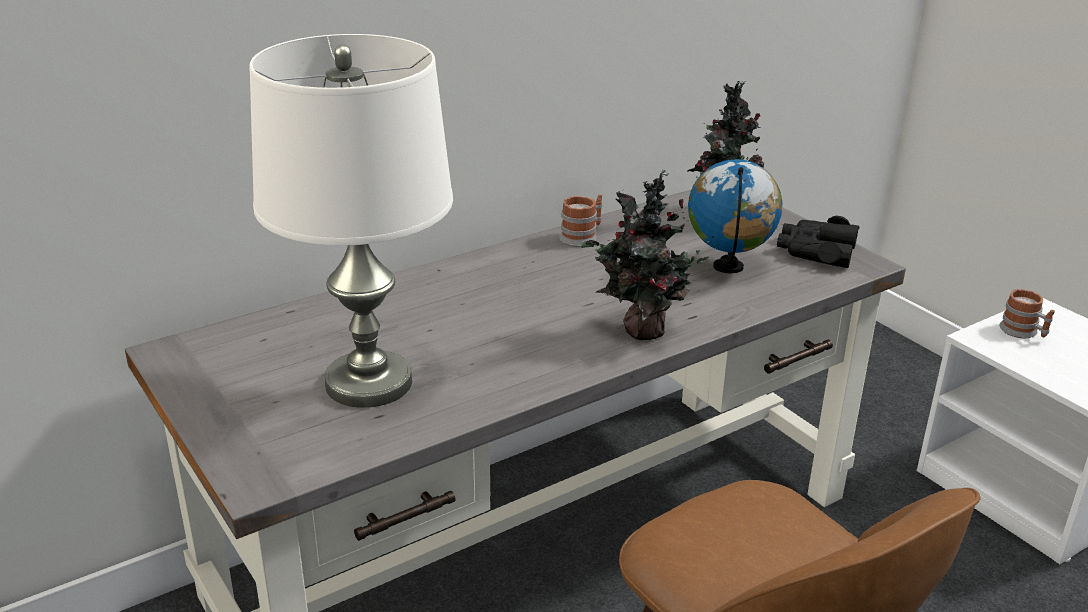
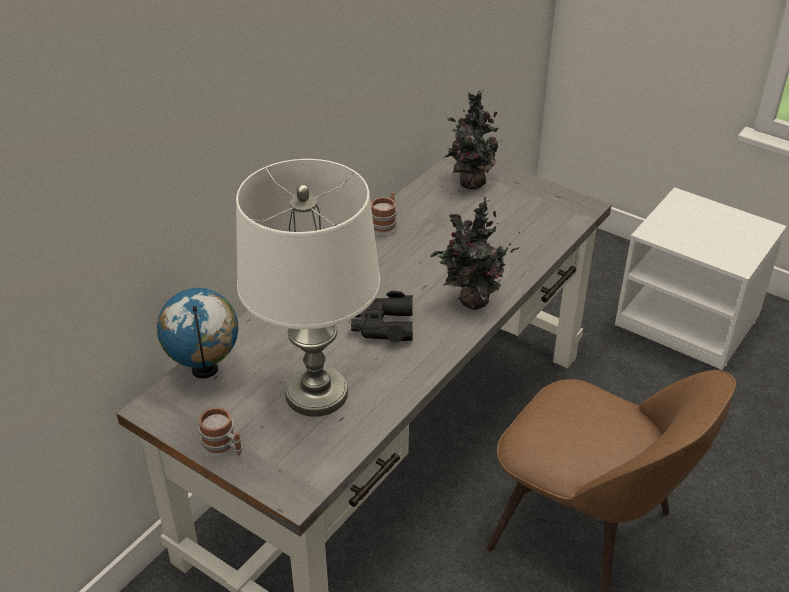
camera: 20 degrees left, 10 degrees up
(728, 267) = (499, 231): globe -> globe (205, 370)
(816, 251) = (549, 202): black binoculars -> black binoculars (383, 325)
(1023, 332) = (676, 221): mug -> mug (224, 448)

